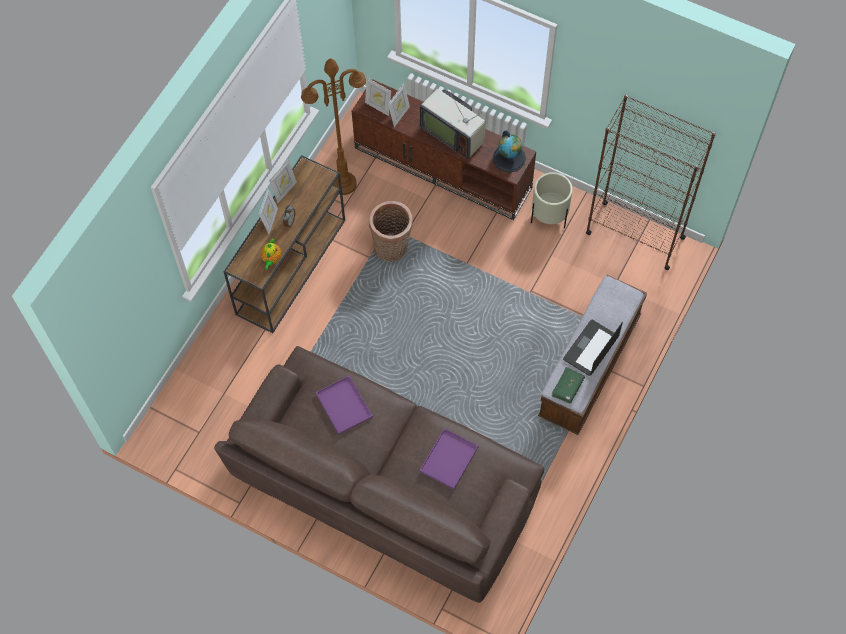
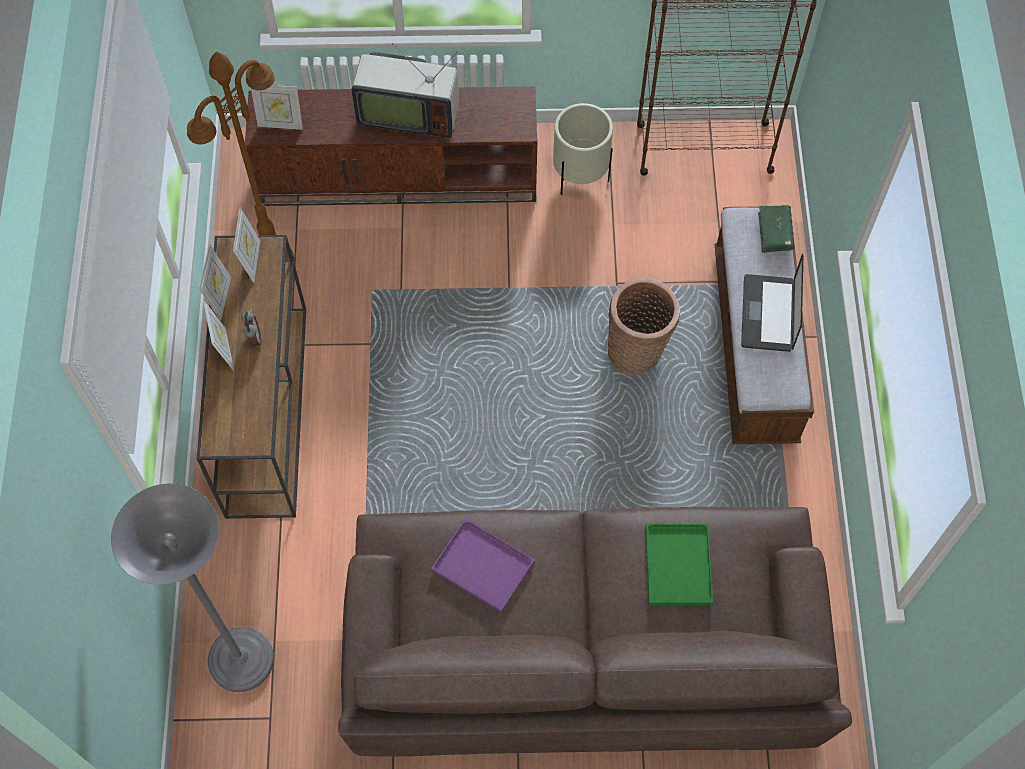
camera: 30 degrees left, 0 degrees up
(201, 395) = (241, 660): none -> grey floor lamp
(271, 259) = (260, 405): teapot -> none
(392, 248) = (395, 316): basket -> basket (637, 352)
(399, 115) = (317, 122): picture frame -> picture frame (251, 261)
(449, 460) = (679, 566): purple tray -> green tray
(509, 158) = (505, 111): globe -> none
(567, 387) = (772, 381): green book -> green book (775, 232)

